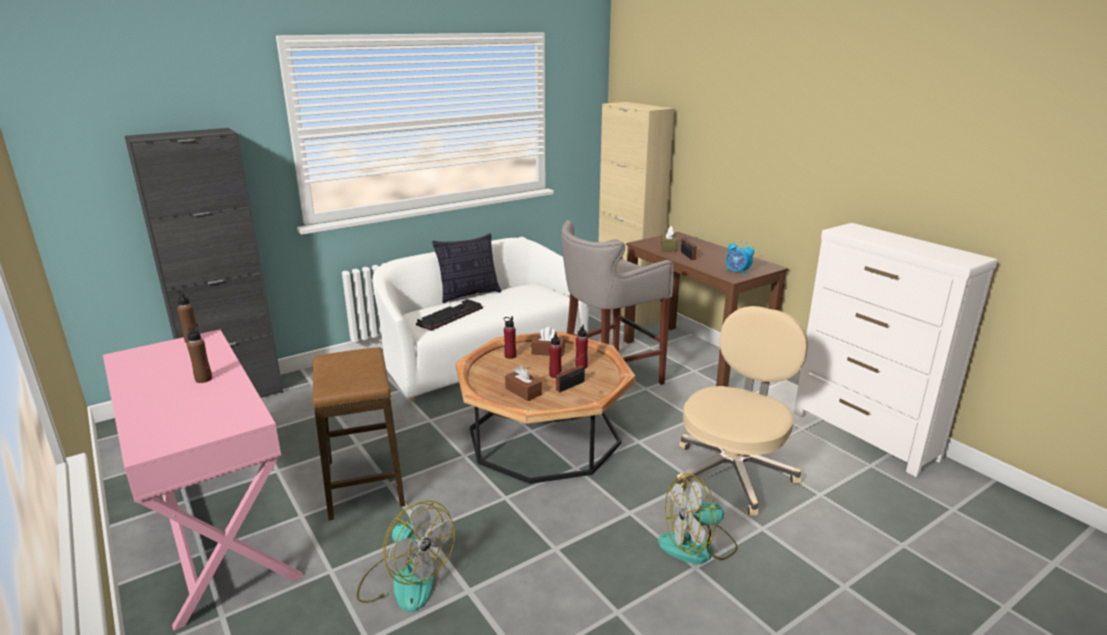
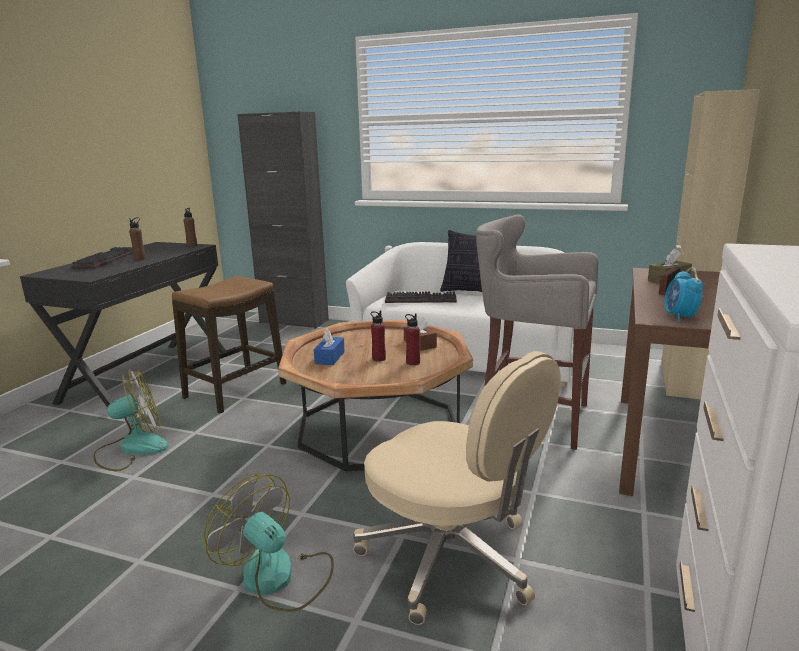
camera: 55 degrees right, 5 degrees down
(155, 399) = (105, 260): none -> keyboard
(215, 532) = (147, 375): pink desk -> black desk
(405, 580) = (132, 449): fan -> fan turned 120 degrees counterclockwise
(510, 356) = (387, 335): red bottle -> none
(523, 391) = (330, 358): brown tissue box -> blue tissue box
(572, 385) = (368, 370): radio -> none
(733, 473) = (451, 558): beige office chair -> beige office chair turned 45 degrees clockwise

